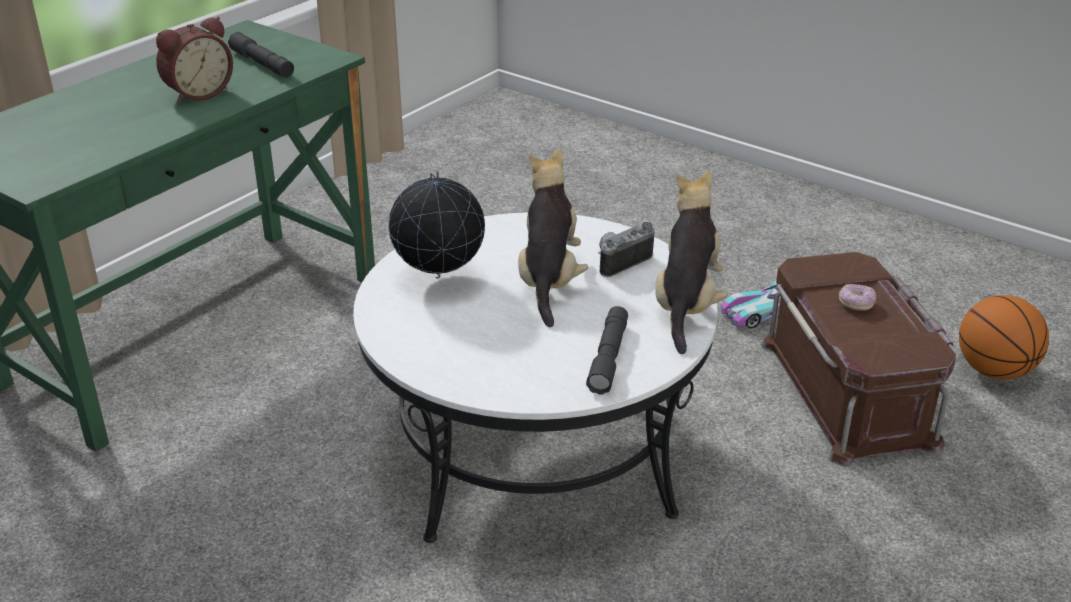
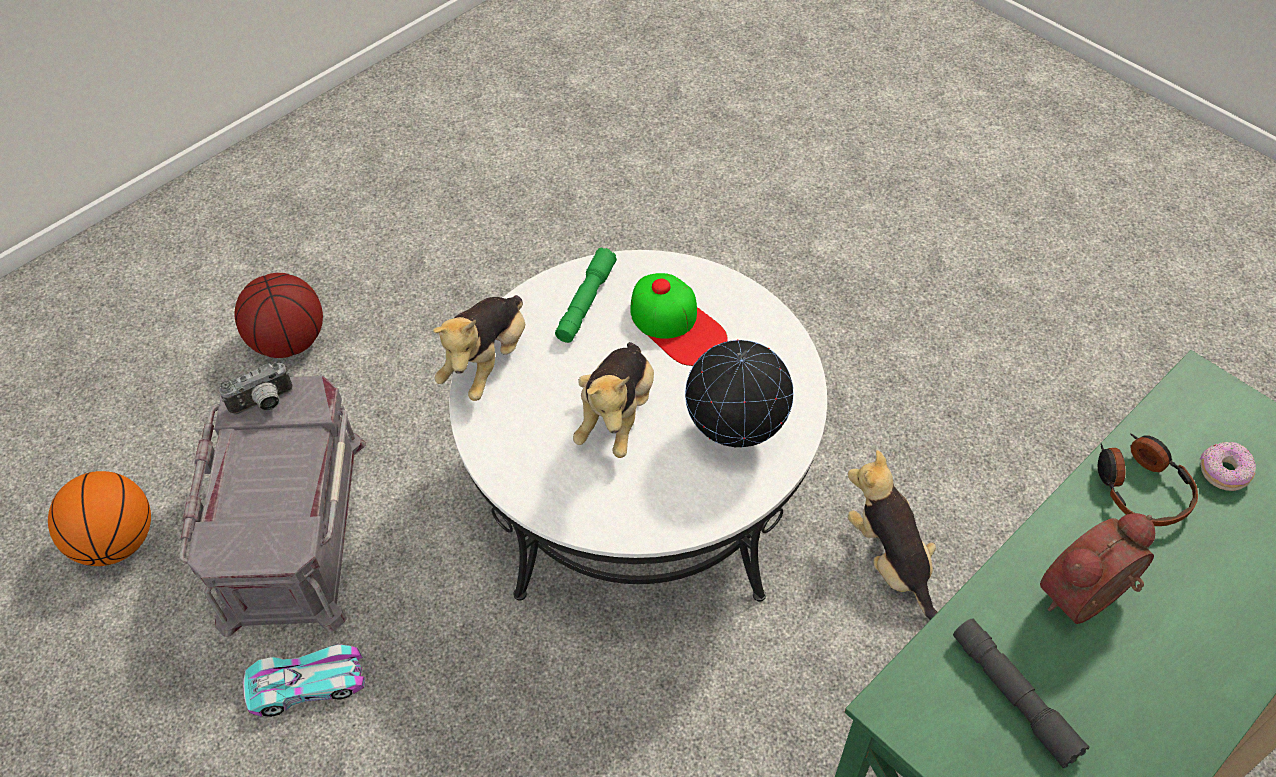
camera: 170 degrees left, 20 degrees up
(129, 134) = (1139, 488): none -> headphones
(293, 420) = (891, 561): none -> plush toy
(506, 347) = (677, 325): none -> cap
(608, 357) = (586, 302): grey flashlight -> green flashlight
(620, 261) = (531, 438): camera -> camera (264, 404)
(850, 392) = (290, 529): brown storage box -> grey storage box
(856, 304) = (265, 485): donut -> donut (1223, 472)
(991, 547) = (289, 341): none -> basketball

